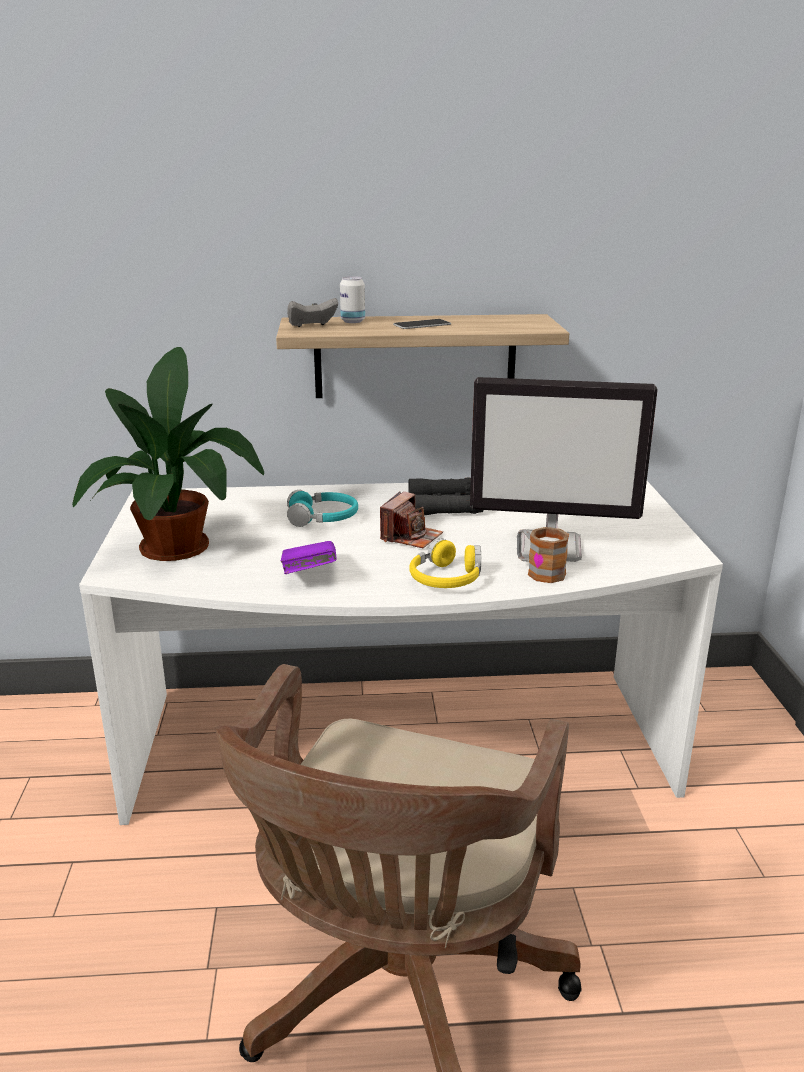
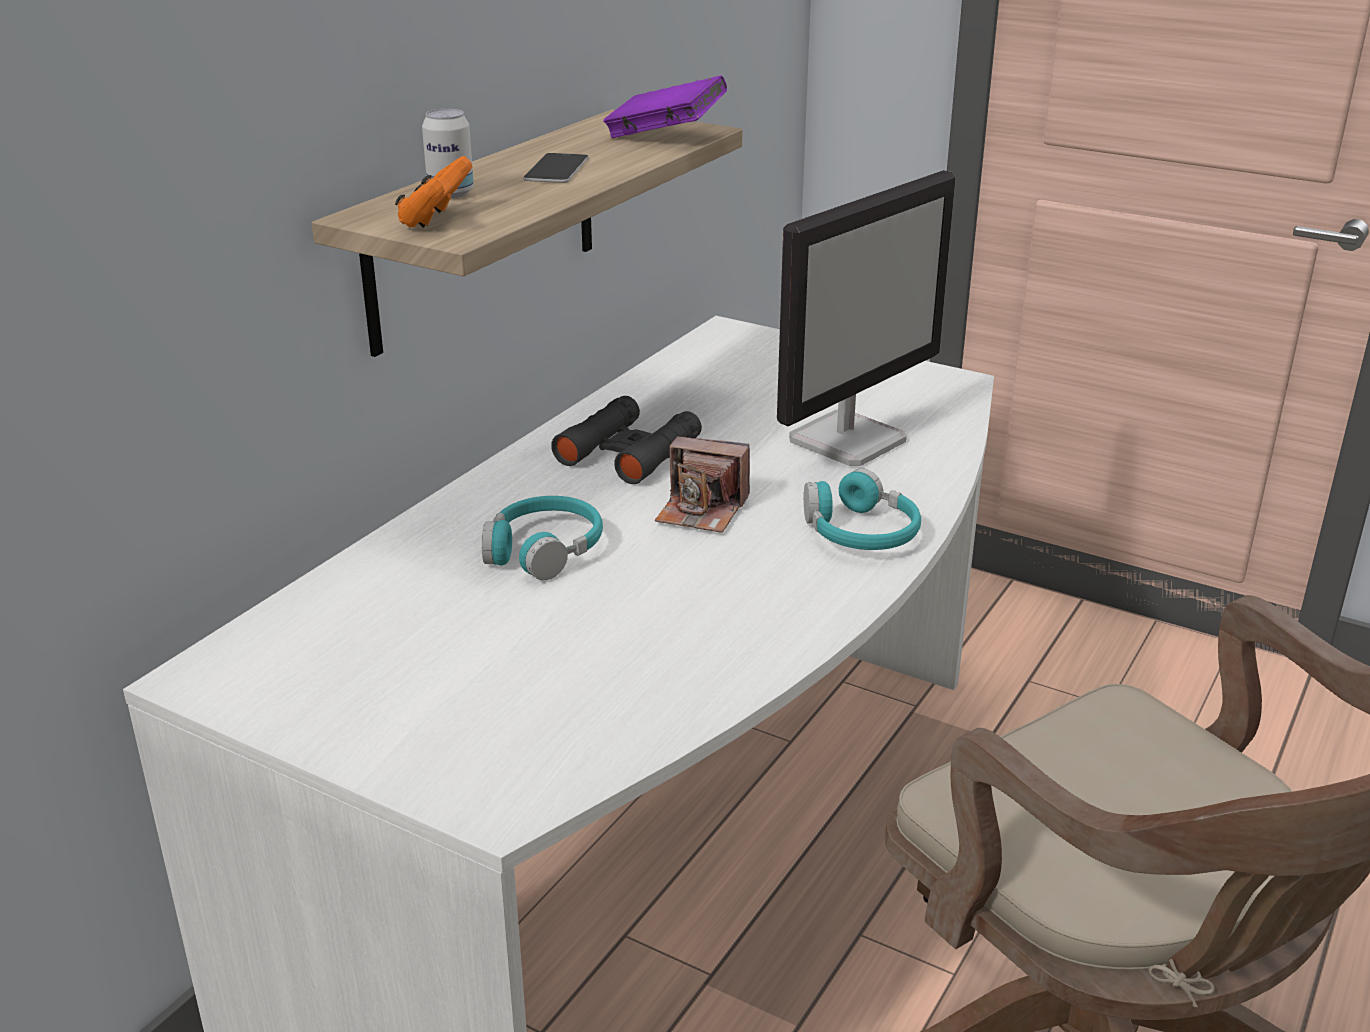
camera: 55 degrees left, 5 degrees up
(180, 544) = (469, 704): potted plant -> none
(309, 574) = (733, 624): purple book -> purple book (665, 136)
(311, 326) = (435, 220): grey game controller -> orange game controller
(410, 537) = (702, 510): camera -> camera turned 135 degrees clockwise
(446, 578) = (860, 532): yellow headphones -> turquoise headphones
(539, 571) = (906, 471): mug -> none

